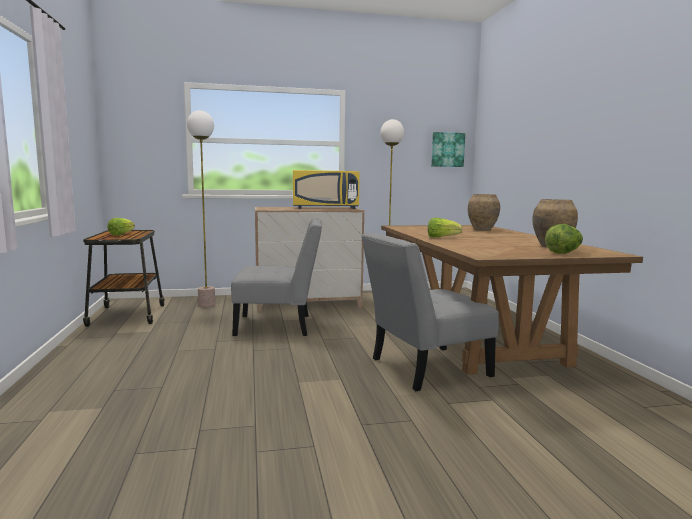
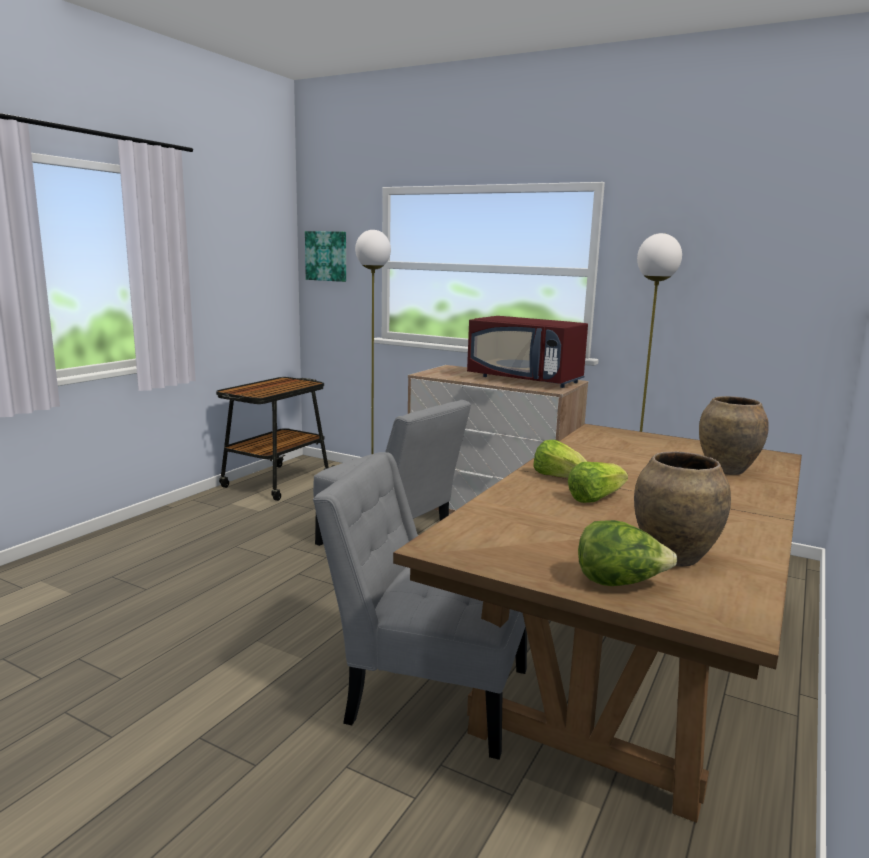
camera: 40 degrees right, 5 degrees up
(121, 234) = (272, 386): lettuce -> lettuce (595, 498)
(325, 208) = (525, 380): yellow microwave -> red microwave
(447, 149) = (802, 286): picture -> picture (327, 256)

